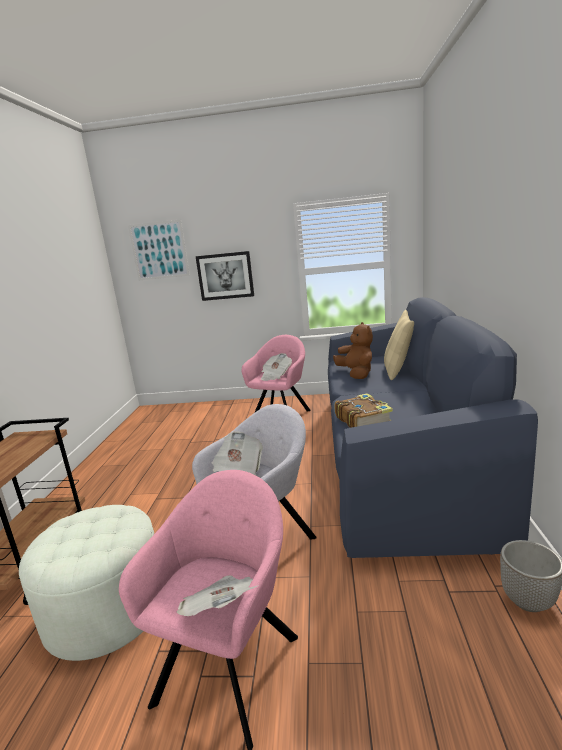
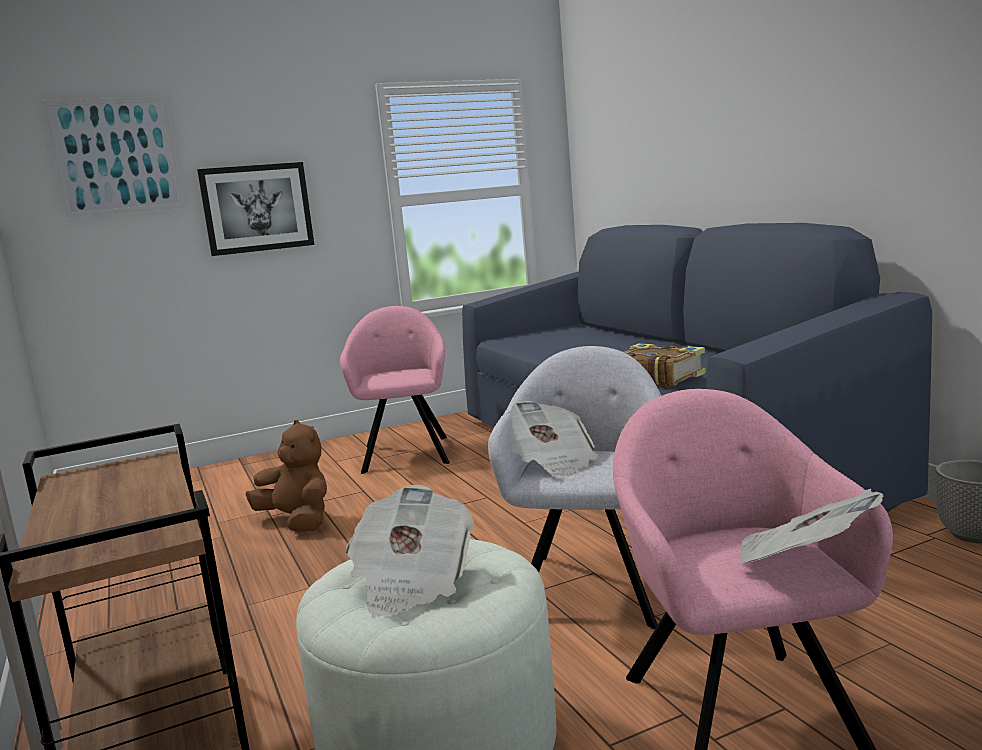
camera: 30 degrees left, 5 degrees down
(275, 376) = (399, 374): newspaper -> newspaper (411, 581)
(356, 374) = (548, 348): brown plush toy -> brown plush toy (298, 521)
(398, 370) = (604, 337): beige pillow -> none

